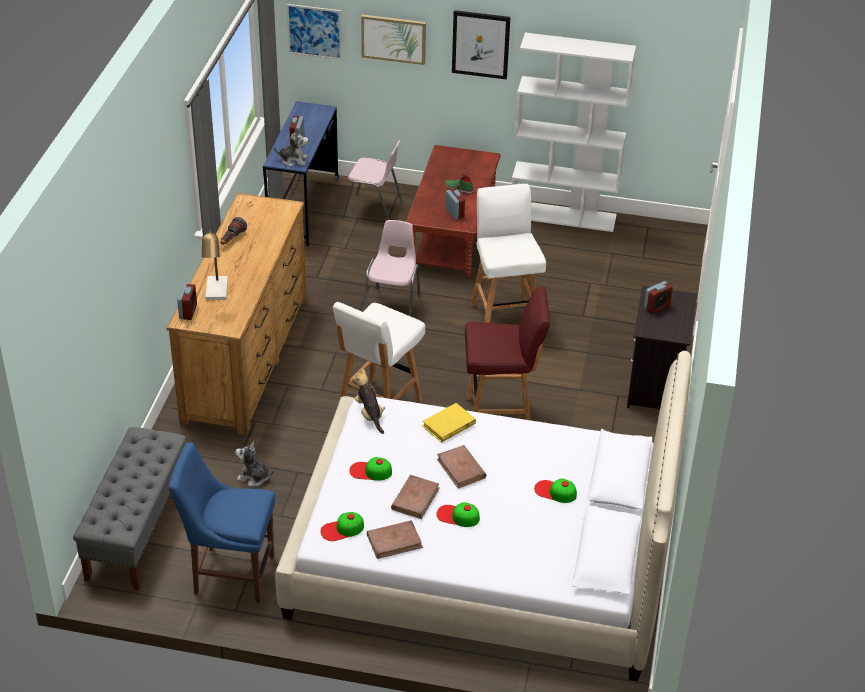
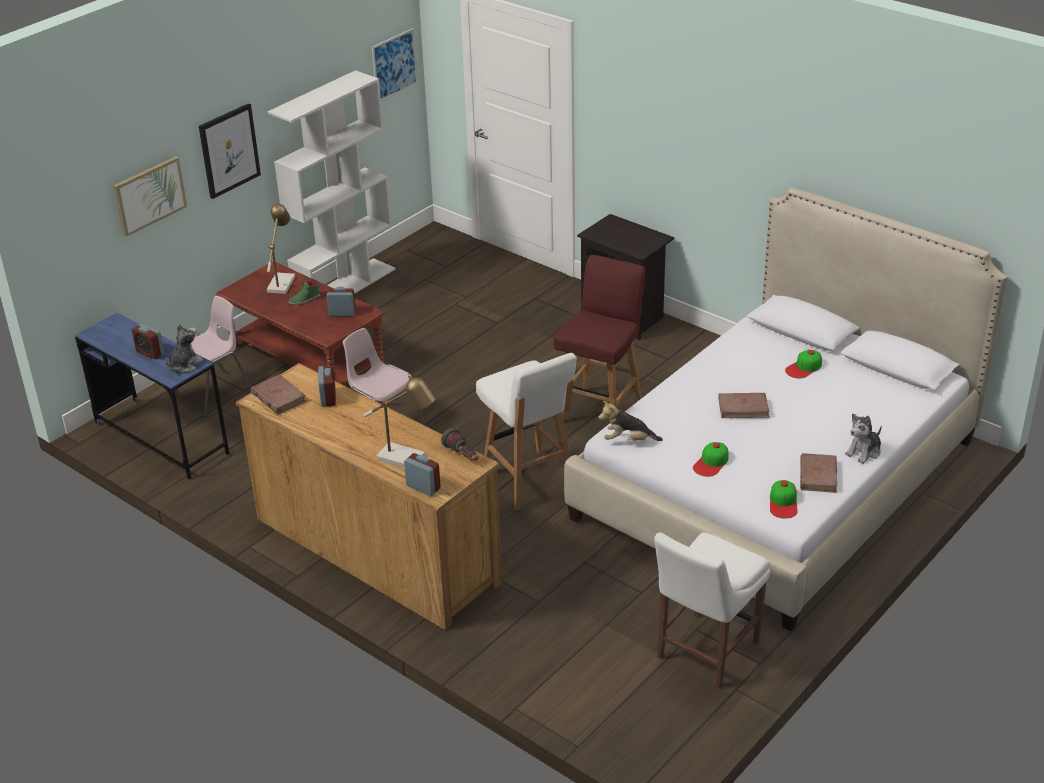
camera: 60 degrees left, 5 degrees down
(138, 529) = (594, 708): grey bench -> none
(230, 573) = (704, 653): blue chair -> white chair
(232, 240) = (320, 426): flashlight -> flashlight (462, 455)
(254, 477) = (571, 596): plush toy -> plush toy (864, 452)
(314, 31) = (69, 237): picture -> picture (394, 65)
(415, 499) = (766, 446): brown book -> brown book (278, 397)
(448, 425) = (677, 398): yellow book -> none
(458, 516) = (805, 429): cap -> none
(473, 168) = (282, 282): none -> table lamp
(504, 317) = (461, 365): white stool -> none
(656, 307) = (612, 237): alarm clock -> alarm clock (328, 398)

